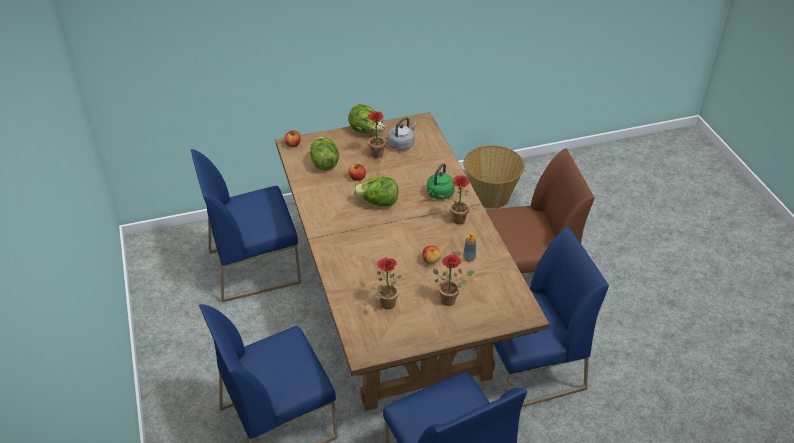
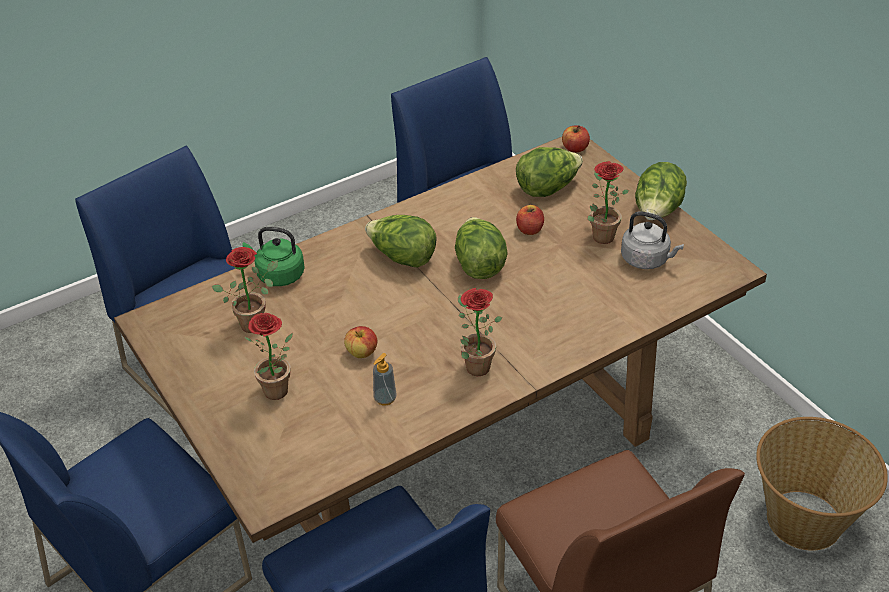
camera: 75 degrees right, 0 degrees up
(357, 231) = (402, 258): none -> lettuce
(439, 194) = (534, 331): green kettle -> green kettle (278, 275)

